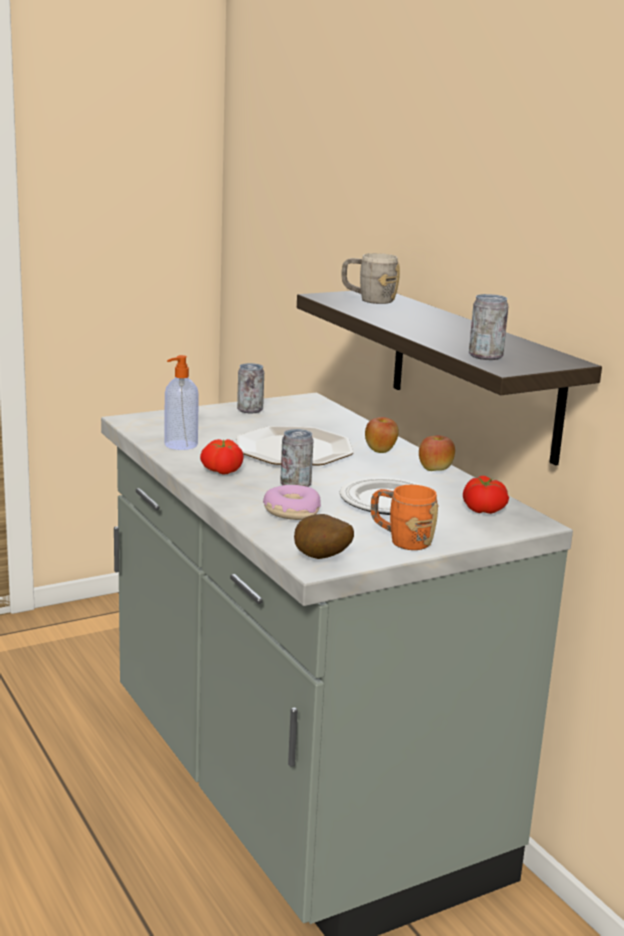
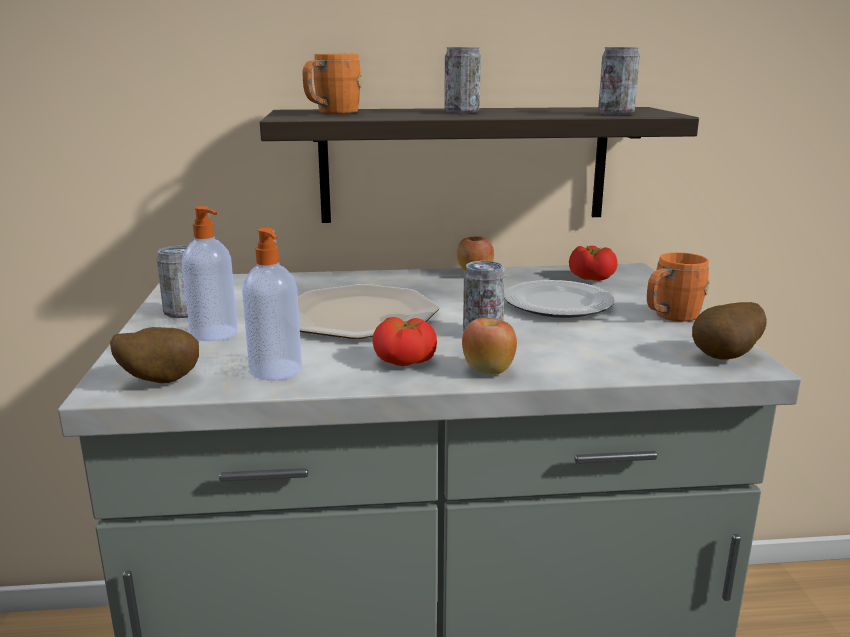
camera: 65 degrees left, 0 degrees up
(145, 426) = (160, 381): none -> potato
(222, 423) = (215, 334): none -> soap dispenser
(291, 512) = (573, 348): donut -> none
(368, 300) = (331, 113): grey mug -> orange mug
(381, 451) = (400, 282): apple -> apple (488, 371)
(429, 322) = (461, 111): none -> can

